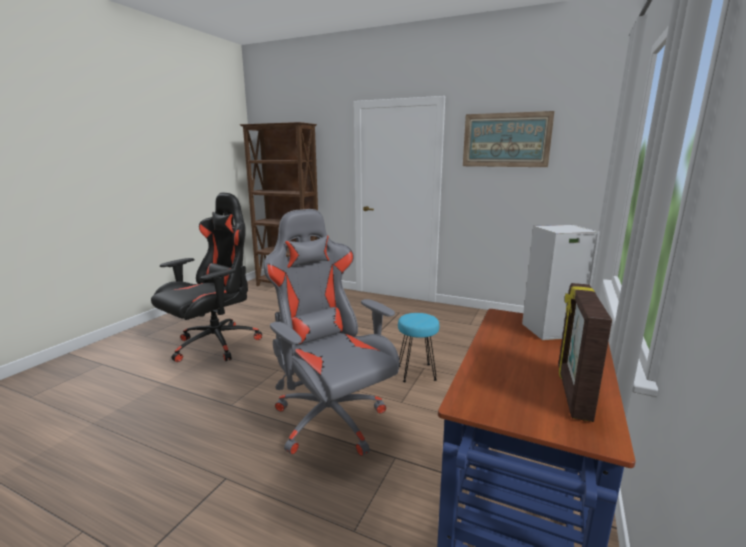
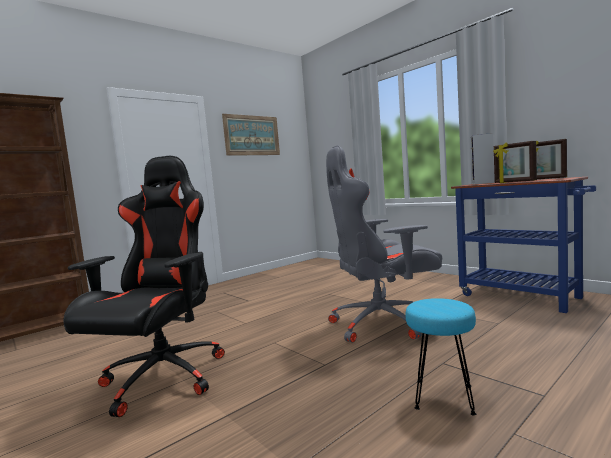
camera: 65 degrees left, 10 degrees down
(211, 347) = (158, 383): black office chair -> black office chair turned 45 degrees clockwise
(416, 372) = (333, 296): turquoise stool -> turquoise stool (442, 397)
(488, 356) = (514, 182): none -> picture frame

